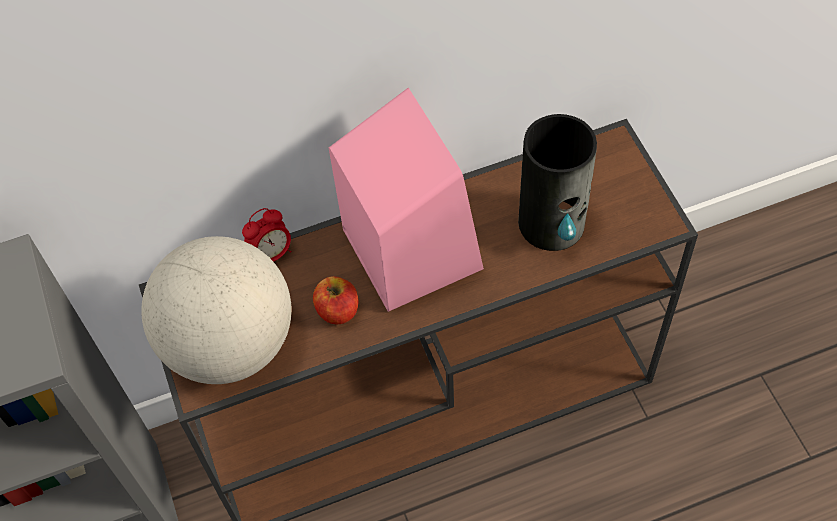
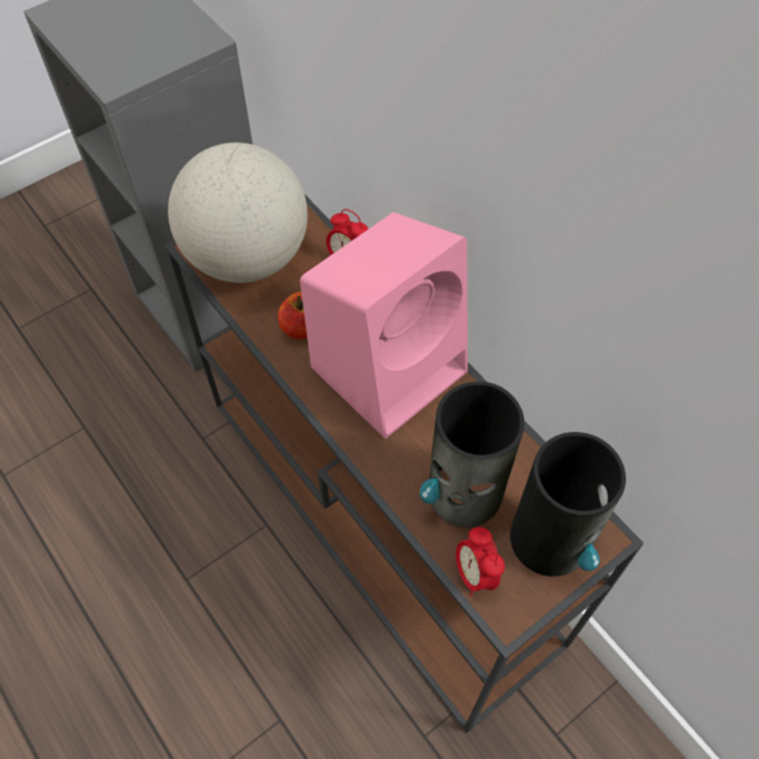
camera: 70 degrees right, 0 degrees up
(609, 176) = (550, 539): none -> vase
(625, 235) = (475, 573): none -> alarm clock

